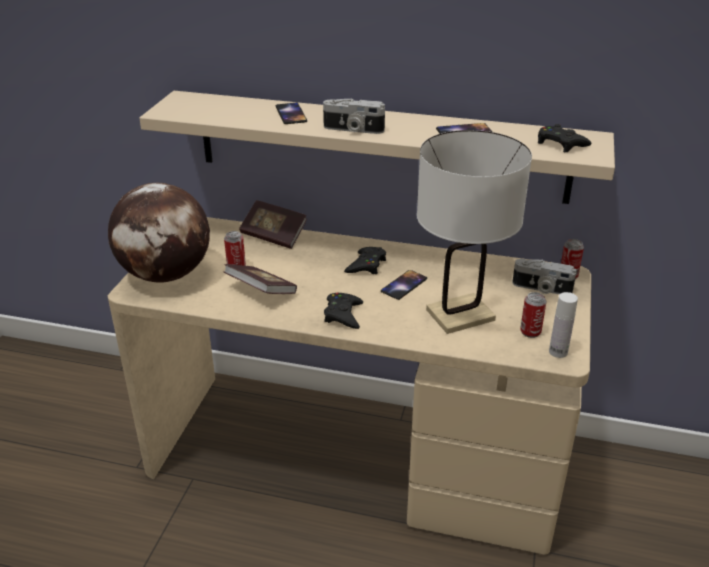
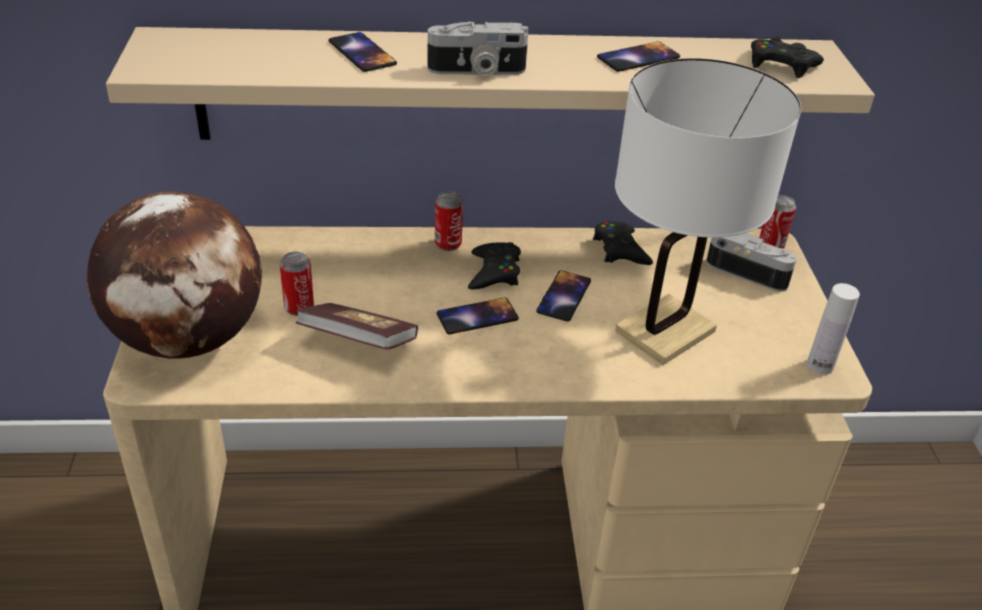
camera: 20 degrees left, 5 degrees up
(274, 235) = (331, 244): book -> none
(341, 288) = (477, 316): none -> phone
(343, 315) = (502, 360): black game controller -> black game controller (620, 249)
(530, 332) = (769, 341): can -> can (448, 244)
(541, 289) = (748, 271): camera -> camera turned 150 degrees counterclockwise

